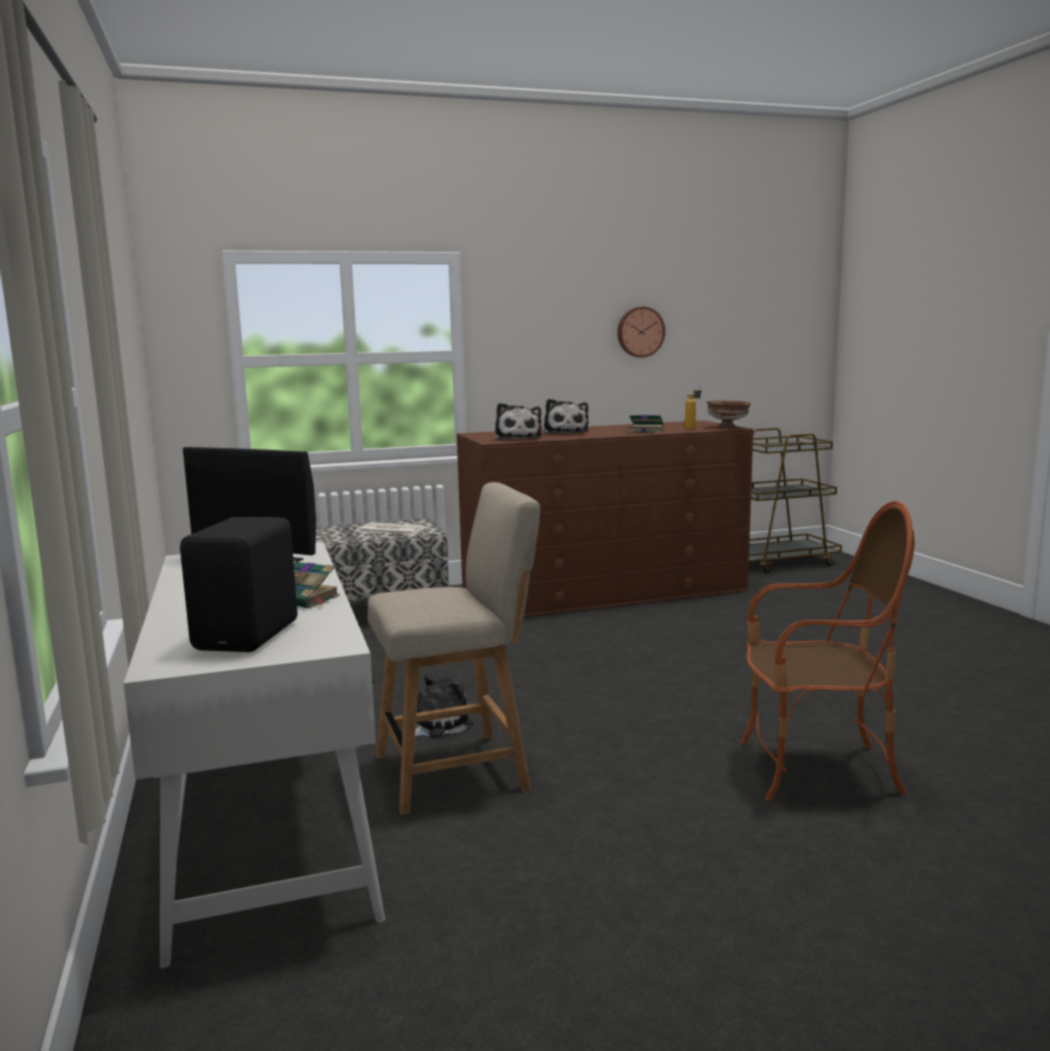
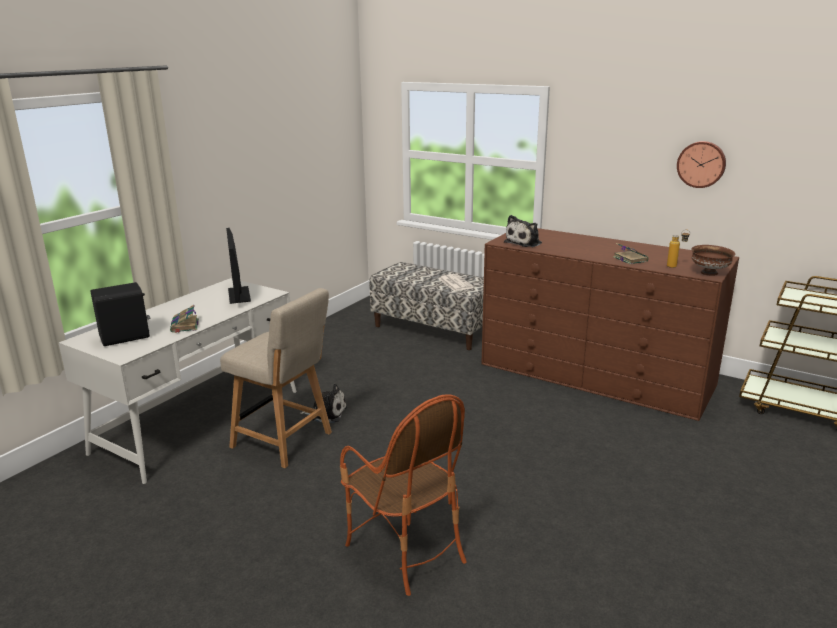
camera: 50 degrees right, 10 degrees up
(565, 432) = (575, 244): plush toy -> none

